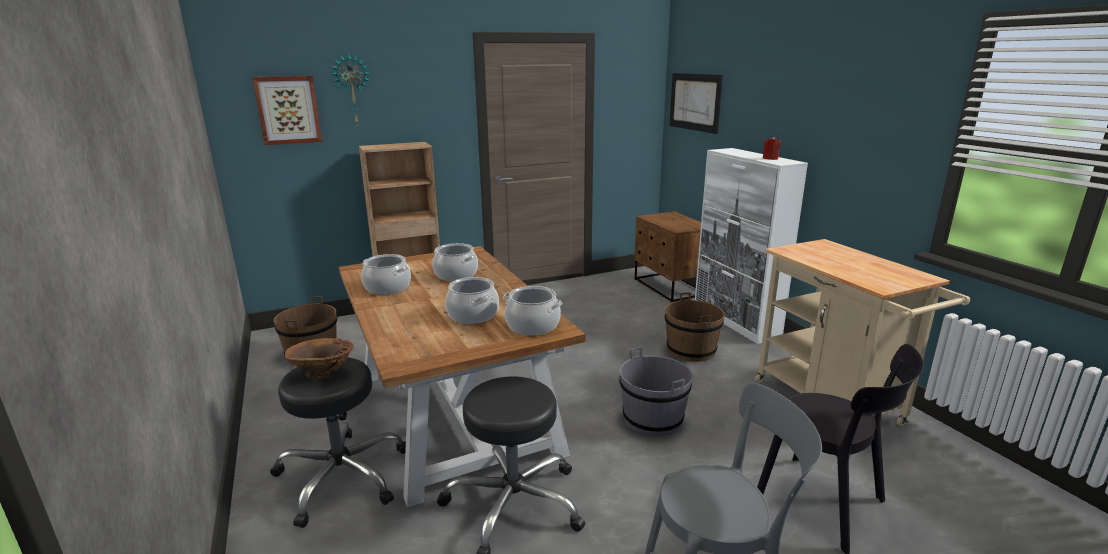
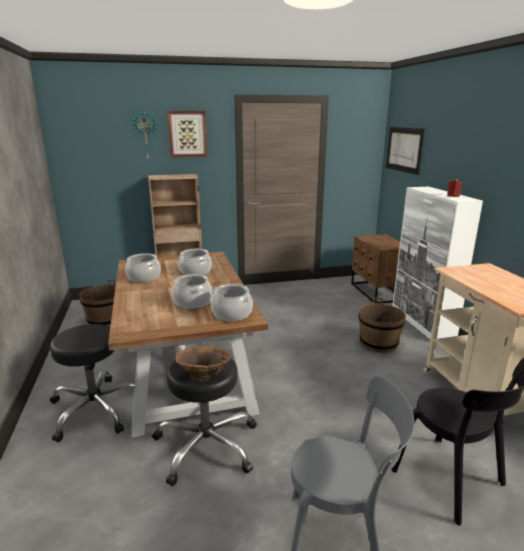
camera: 10 degrees right, 0 degrees up
(288, 110) = (101, 148): picture -> picture (187, 134)
(324, 376) = (82, 337): brown vase -> brown vase (204, 378)
(653, 419) = (331, 393): grey bucket -> none

